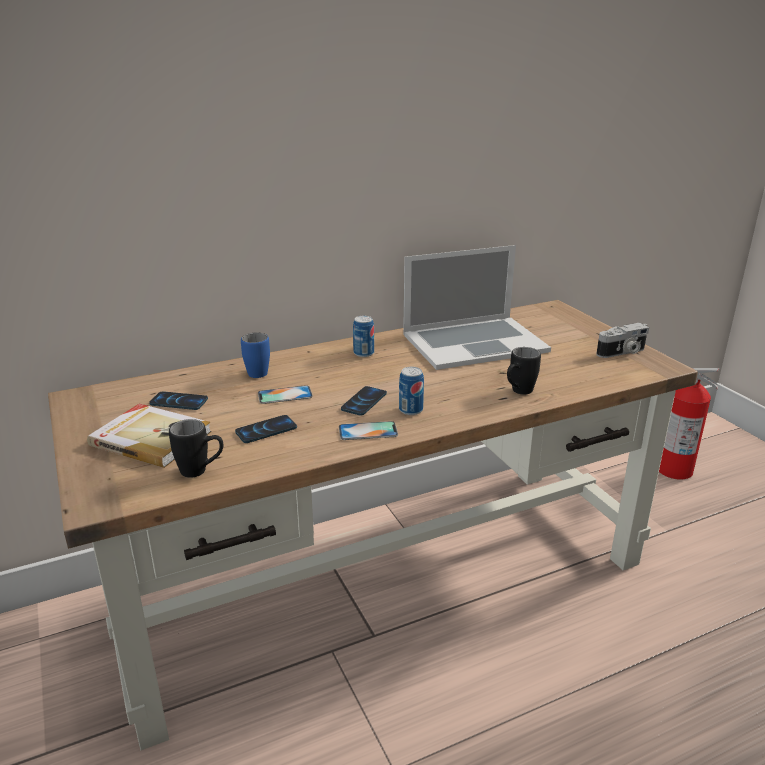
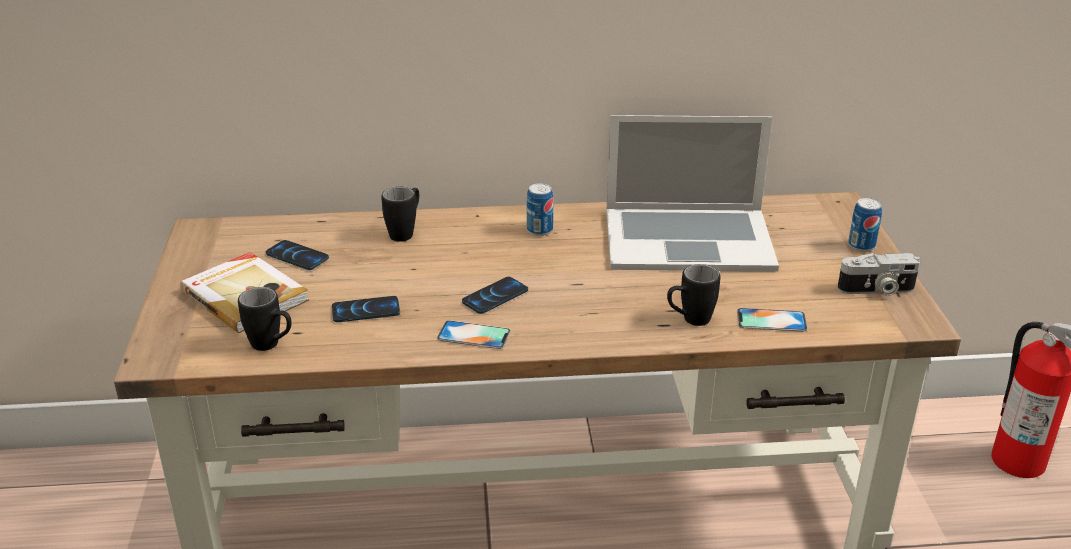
camera: 20 degrees right, 5 degrees up
(259, 371) = (405, 232): blue mug -> black mug
(285, 395) = (413, 270): phone -> phone (771, 320)
(410, 410) = (541, 318): can -> can (861, 245)

